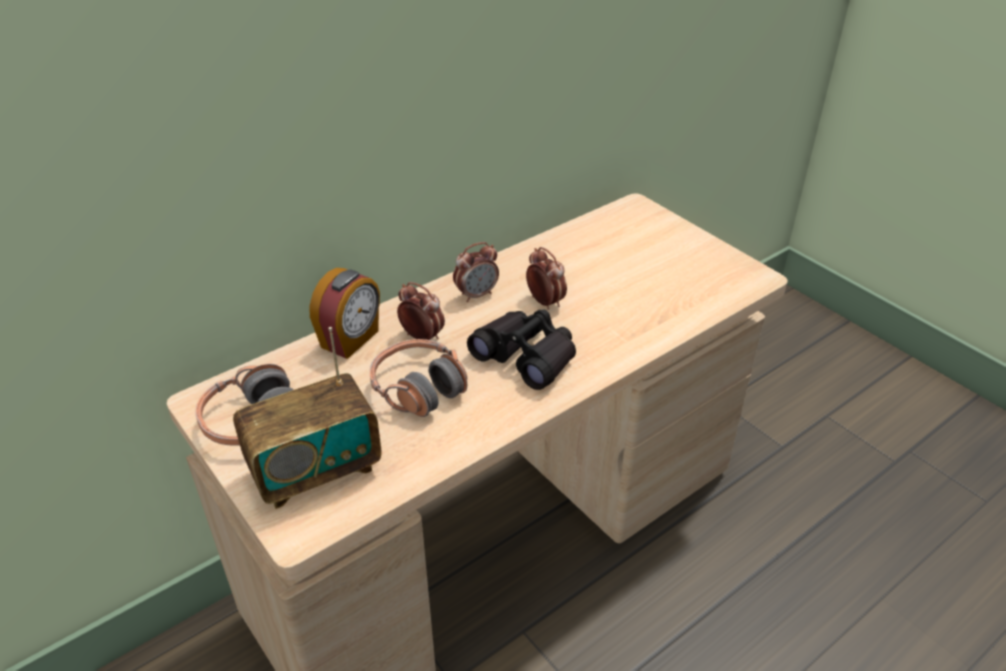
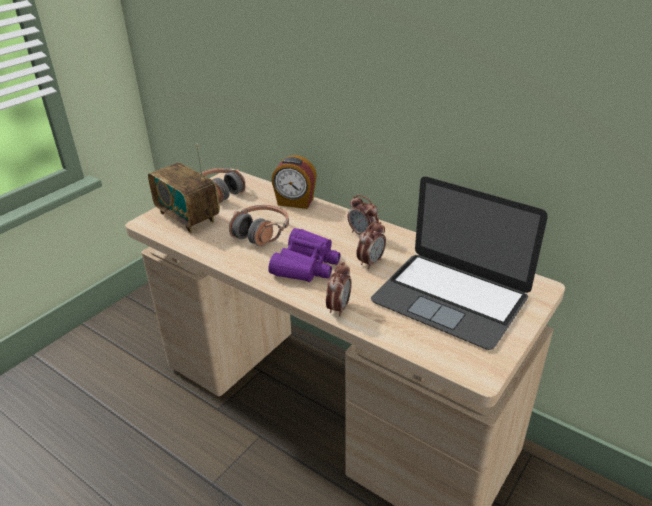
camera: 75 degrees right, 5 degrees down
(422, 337) = (308, 224): alarm clock -> alarm clock (338, 308)
(526, 356) = (306, 265): black binoculars -> purple binoculars
(636, 263) = (450, 298): none -> laptop

